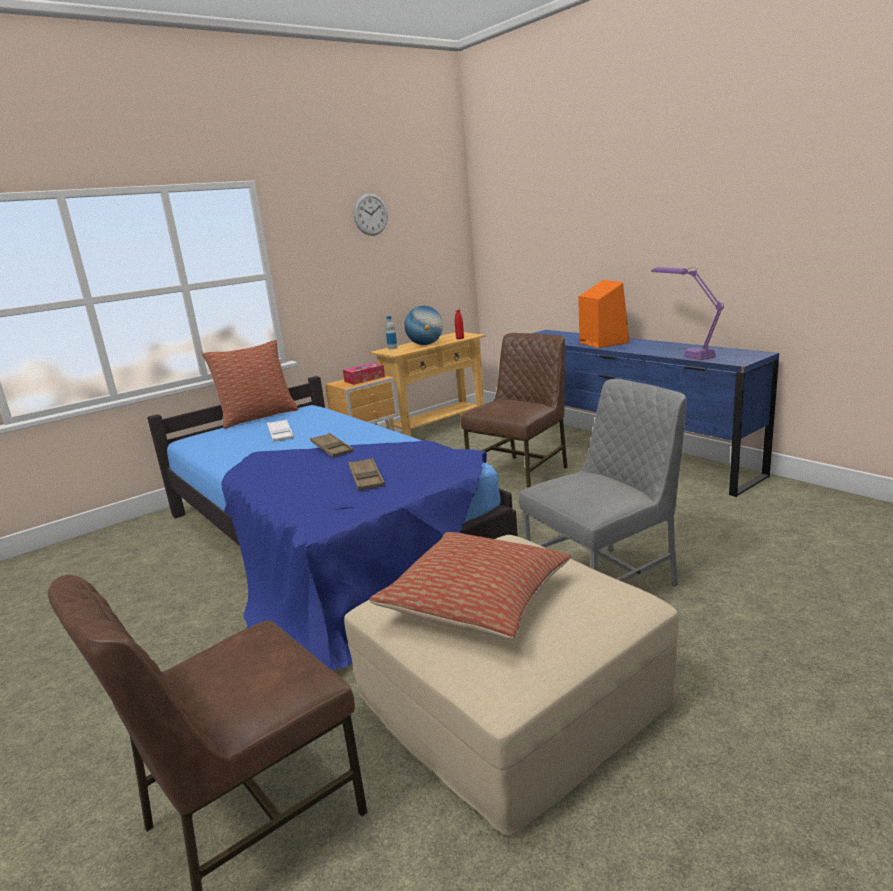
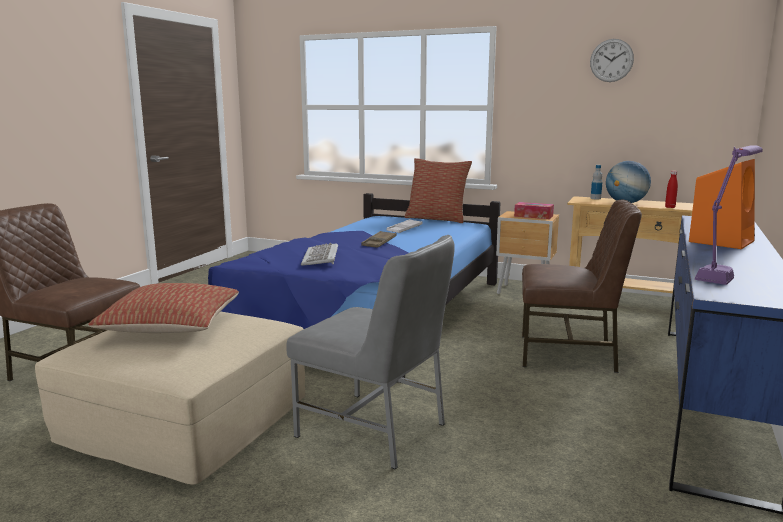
camera: 60 degrees right, 5 degrees down
(366, 478) = (321, 257): brown tray -> keyboard

